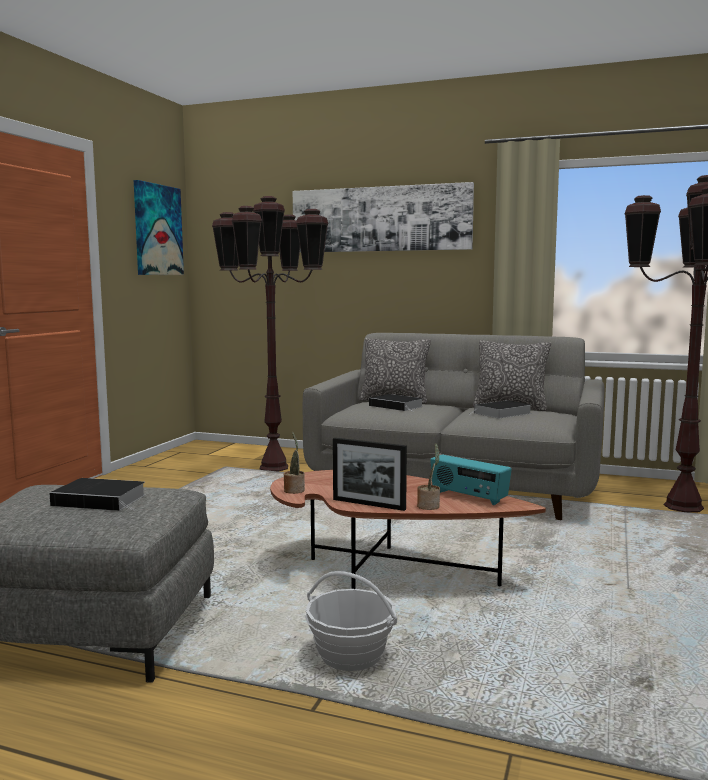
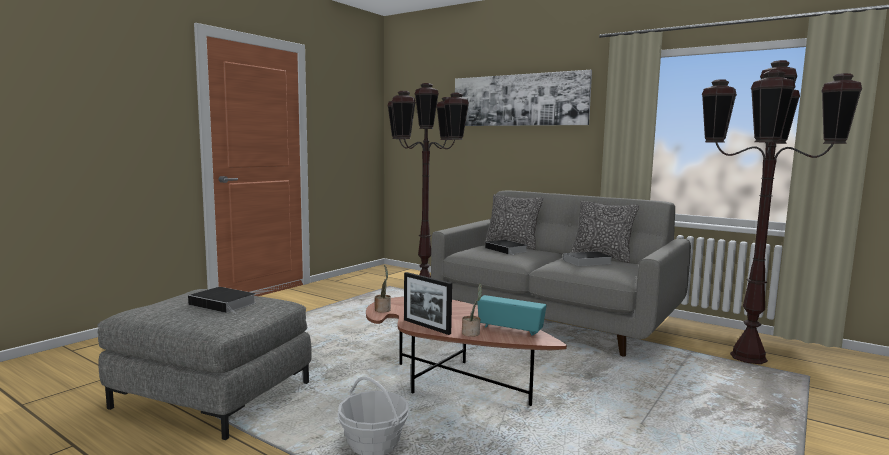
camera: 15 degrees right, 0 degrees up
(157, 230) = (357, 108): picture -> none
(468, 497) = (510, 329): radio -> radio turned 150 degrees clockwise

